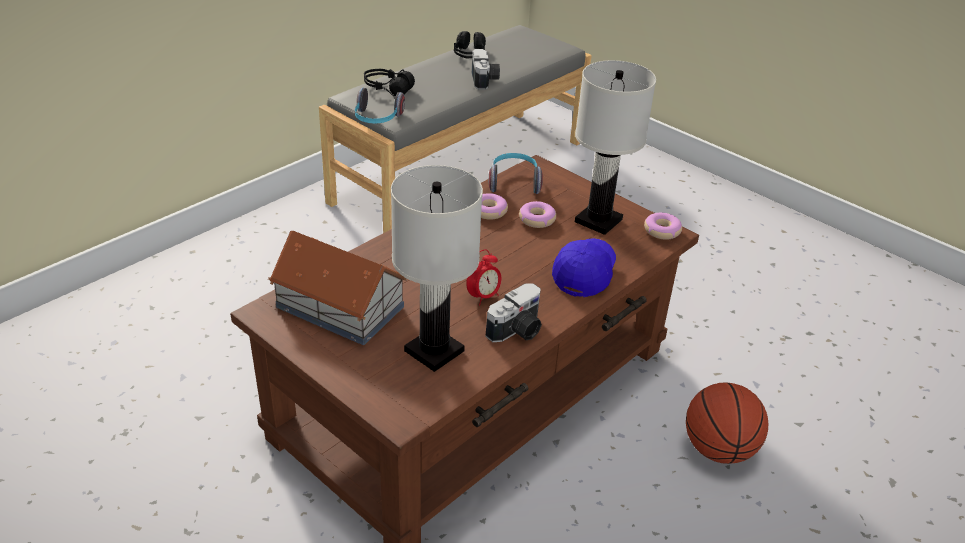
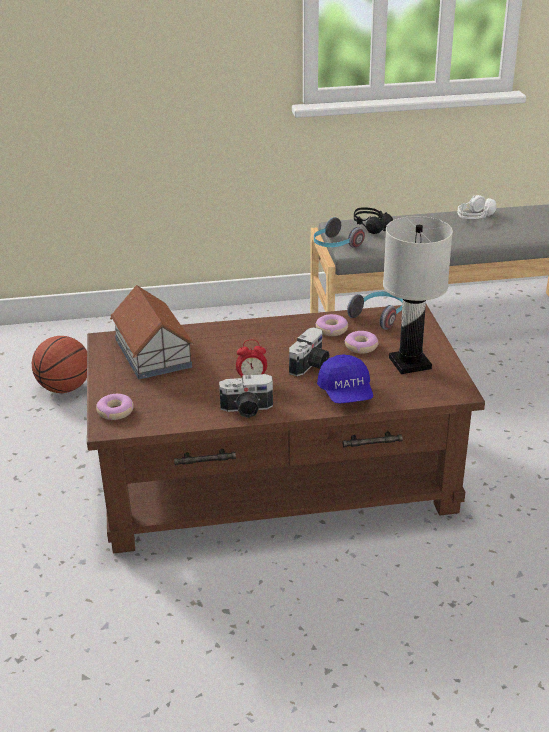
camera: 40 degrees right, 5 degrees down
(435, 351) = (177, 400): white table lamp -> none
(469, 54) = (474, 217): black headphones -> white headphones
(485, 80) = (462, 239): camera -> camera (311, 365)
(584, 274) = (346, 394): blue cap -> blue cap turned 105 degrees clockwise
(662, 231) = (454, 387): donut -> donut (115, 411)
(718, 450) = (422, 602): basketball -> basketball (64, 388)

